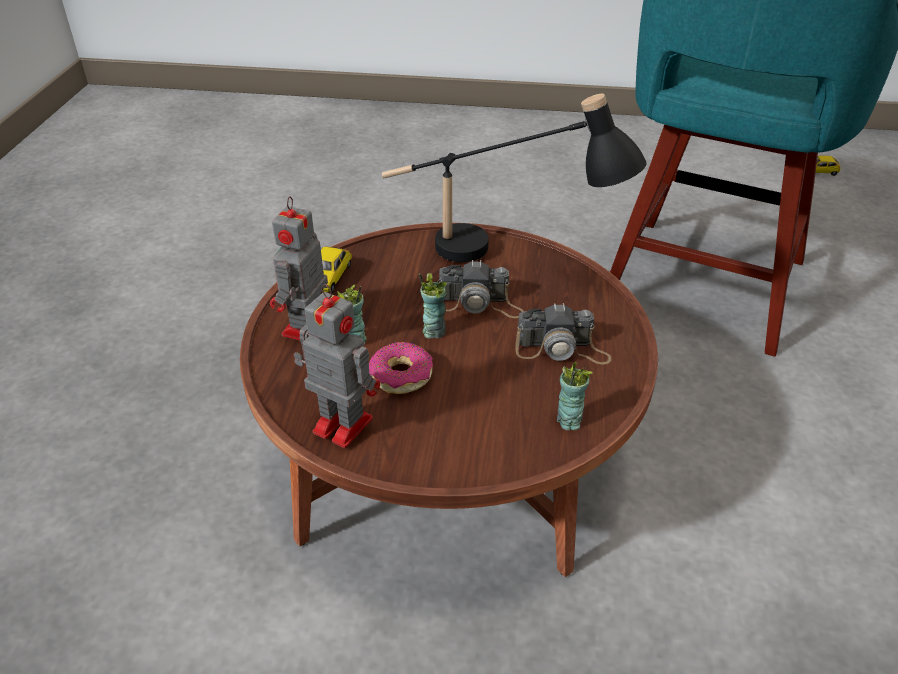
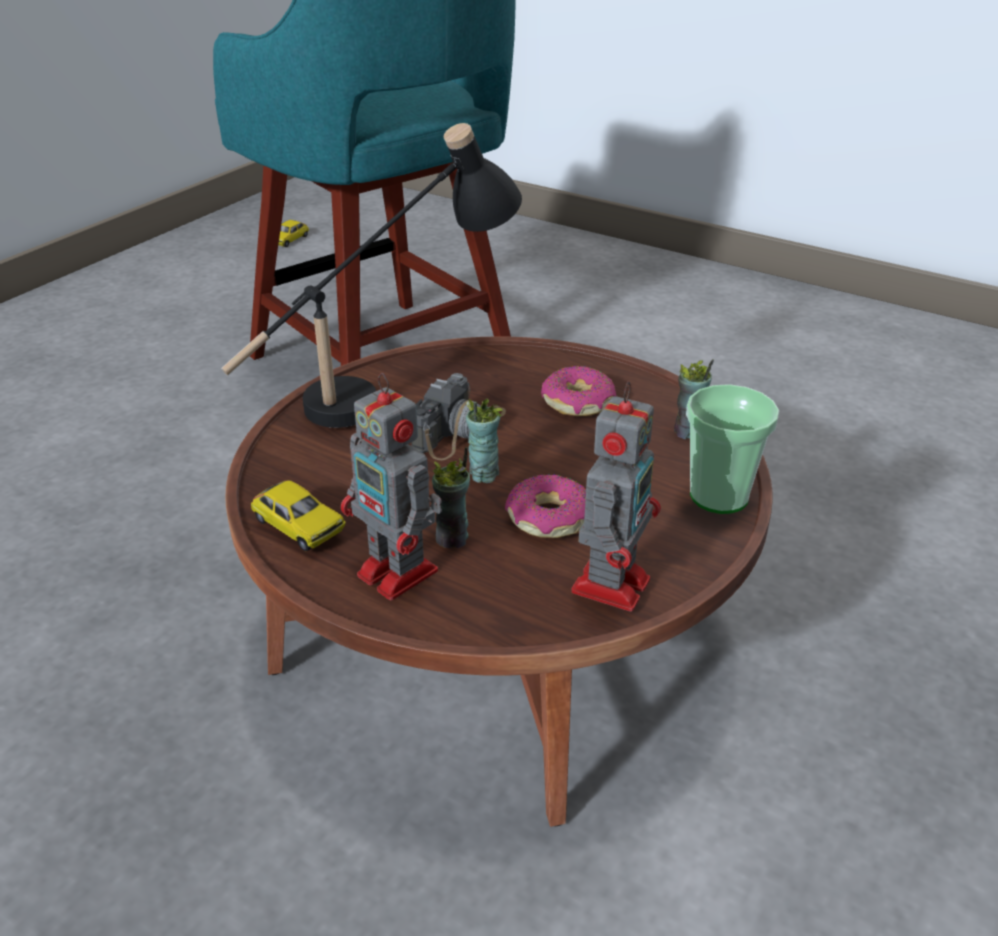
camera: 65 degrees left, 5 degrees down
(340, 424) = (612, 582): toy robot -> toy robot turned 150 degrees clockwise
(480, 457) = (719, 496): none -> cup
(562, 349) = (578, 403): camera -> donut

